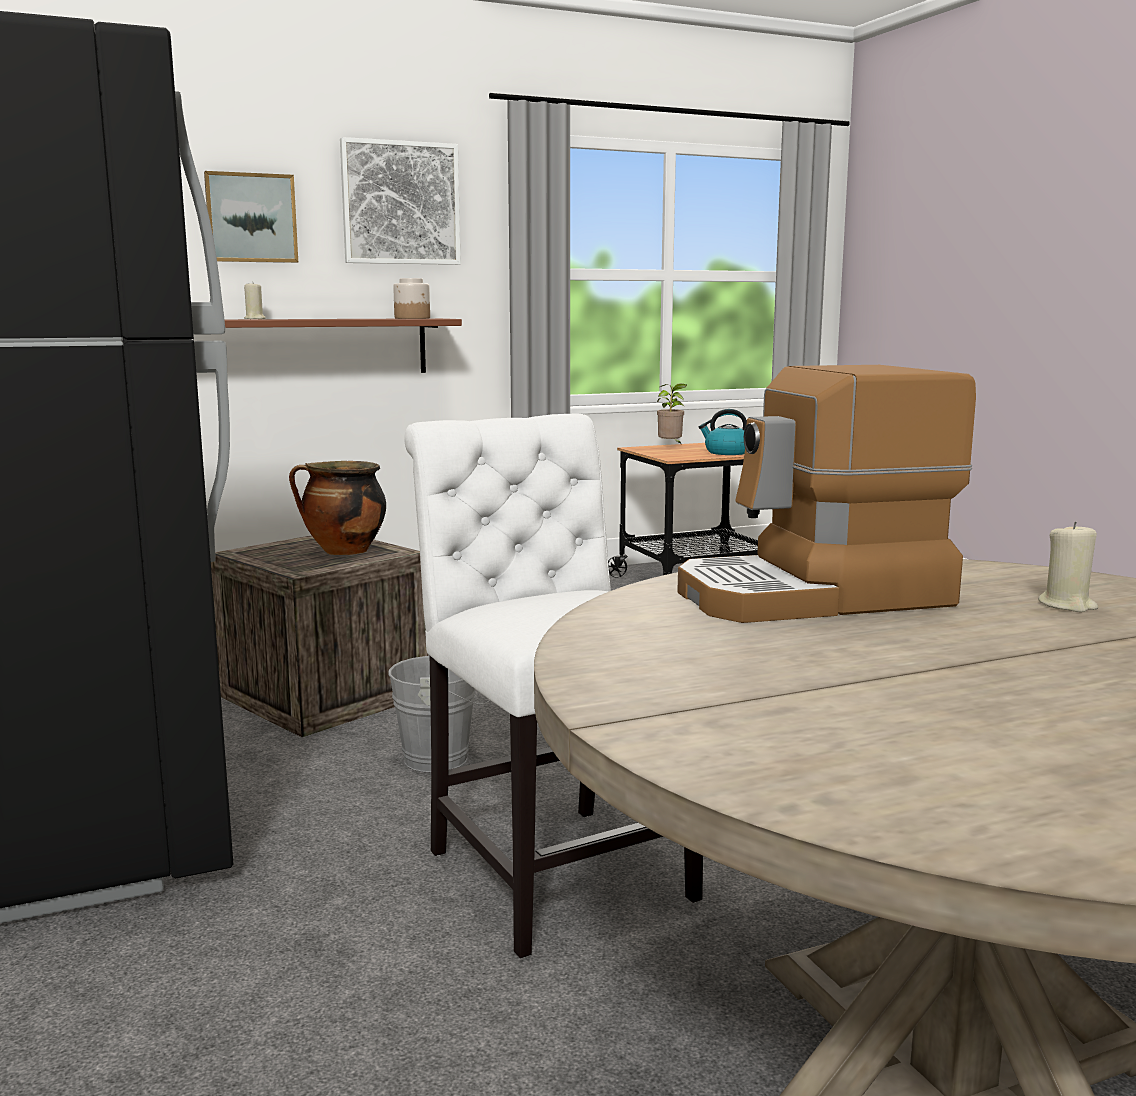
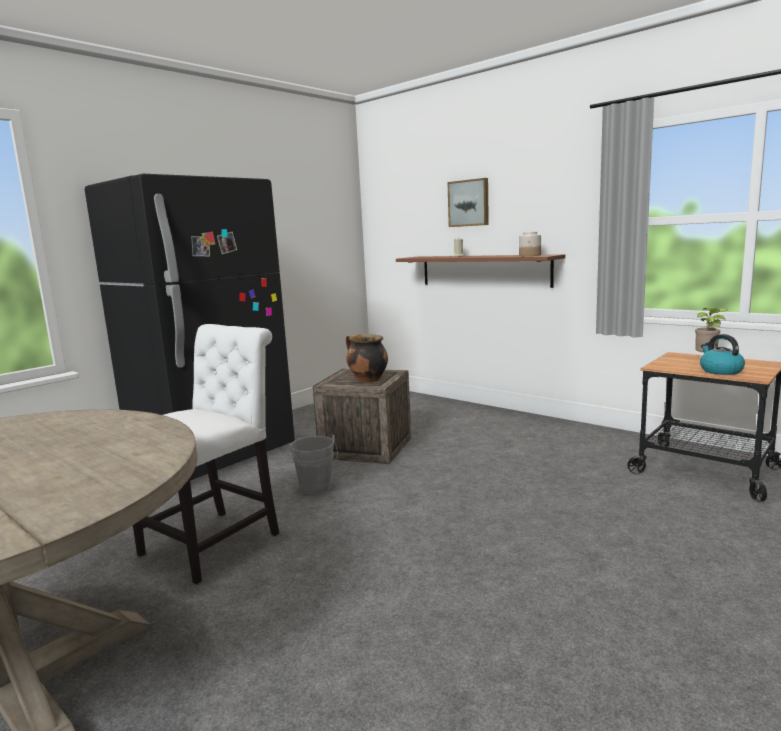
camera: 65 degrees right, 0 degrees up
(400, 203) = (543, 185): picture -> none
(815, 596) = (90, 436): coffee machine -> none
(1067, 605) = (64, 482): beige candle -> none

